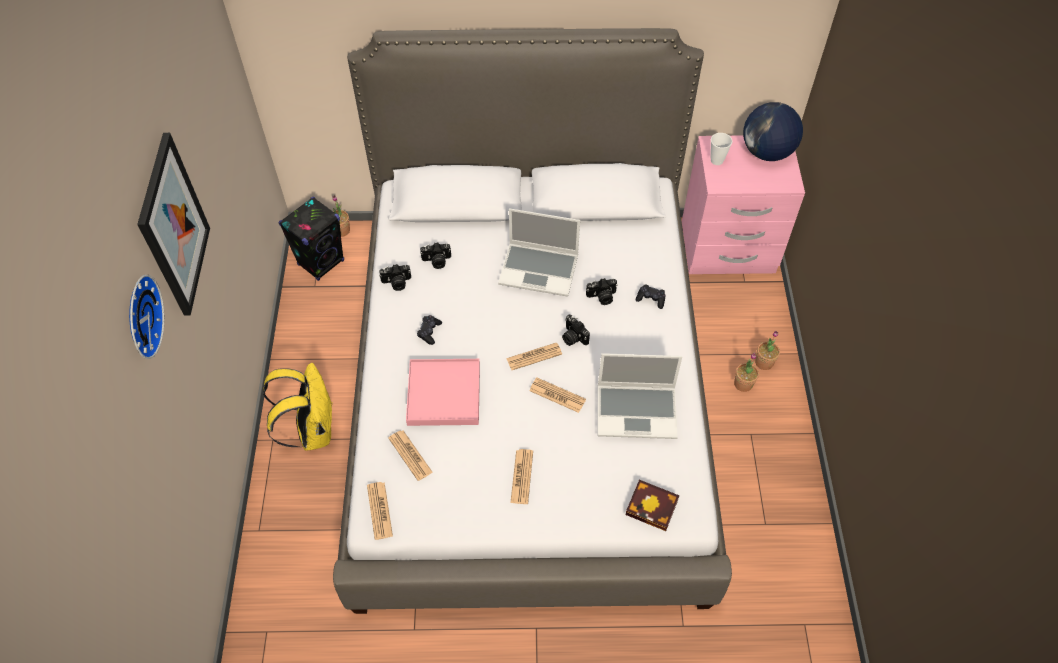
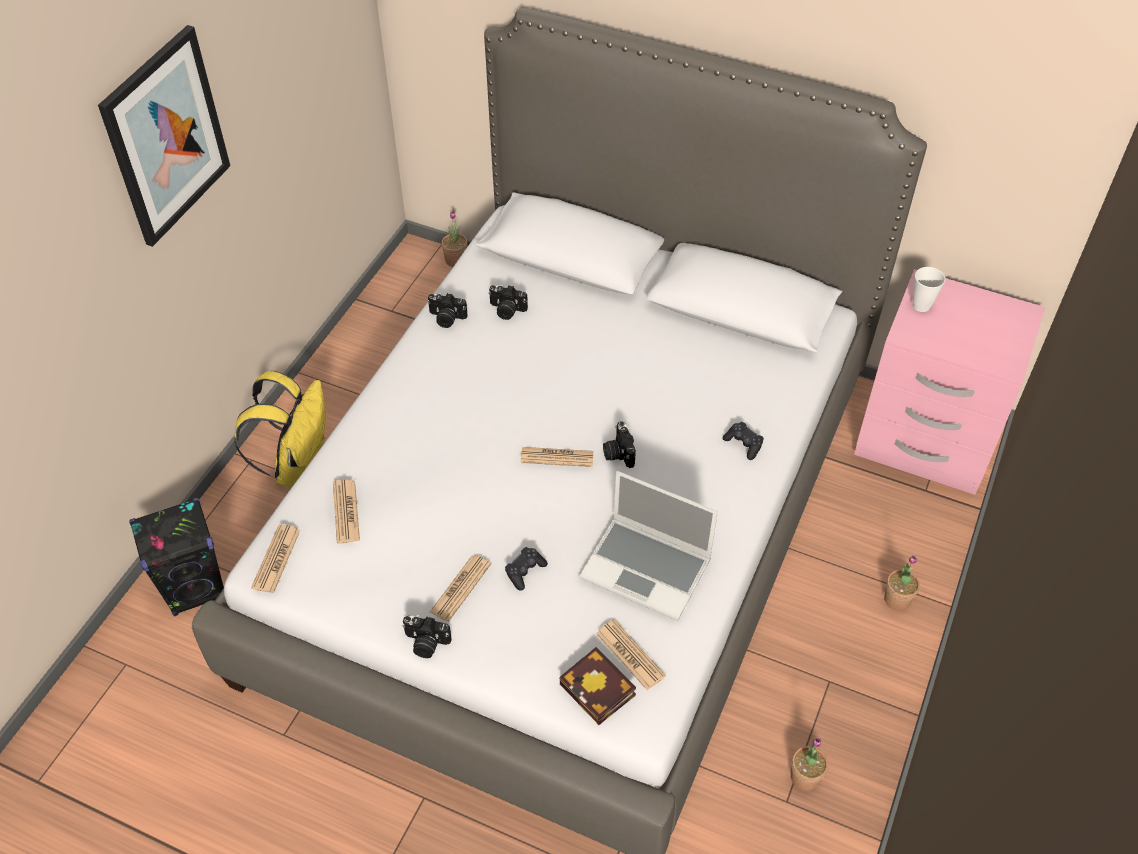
camera: 25 degrees right, 5 degrees down
(140, 316) = (62, 209): wall clock -> none
(321, 262) = (413, 288): black speaker -> black speaker (196, 589)
(429, 332) = (451, 385): black game controller -> black game controller (525, 571)
(443, 394) = (425, 459): pink tray -> none
(540, 270) = (624, 362): laptop -> none
(557, 395) = (559, 512): newspaper -> newspaper (630, 655)
(602, 297) = (682, 420): camera -> camera (425, 643)
(743, 384) = (853, 615): potted plant -> potted plant (805, 777)
(767, 152) = (996, 317): globe -> none

